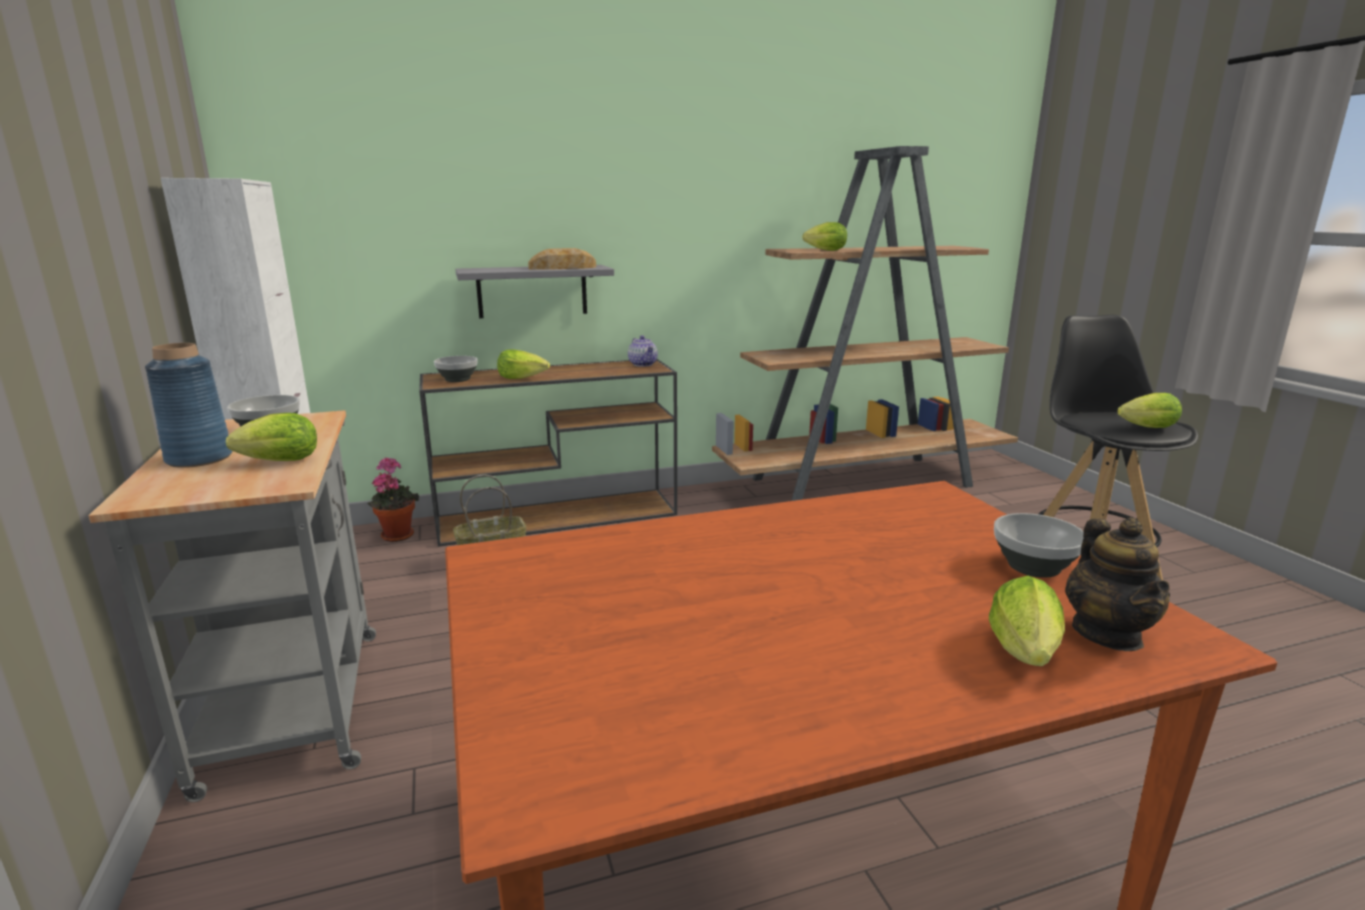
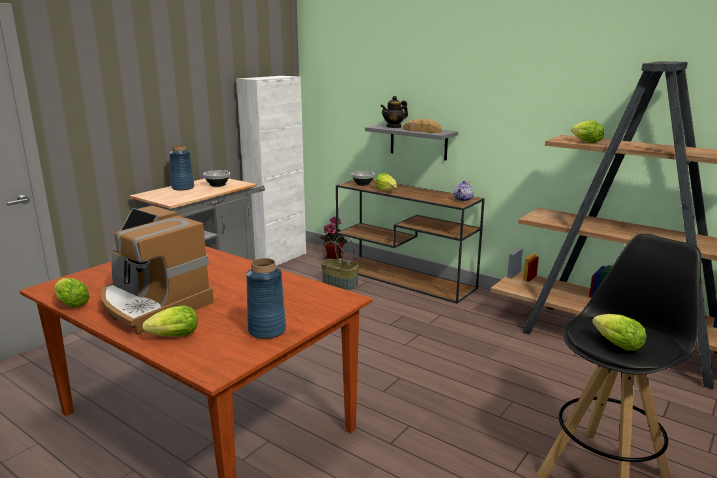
camera: 55 degrees right, 0 degrees up
(275, 462) = (189, 195): lettuce -> lettuce (71, 304)
(829, 648) = (152, 305): none -> coffee machine
(1034, 567) = (267, 330): bowl -> blue vase
(1107, 634) = (206, 351): teapot -> teapot (394, 127)

